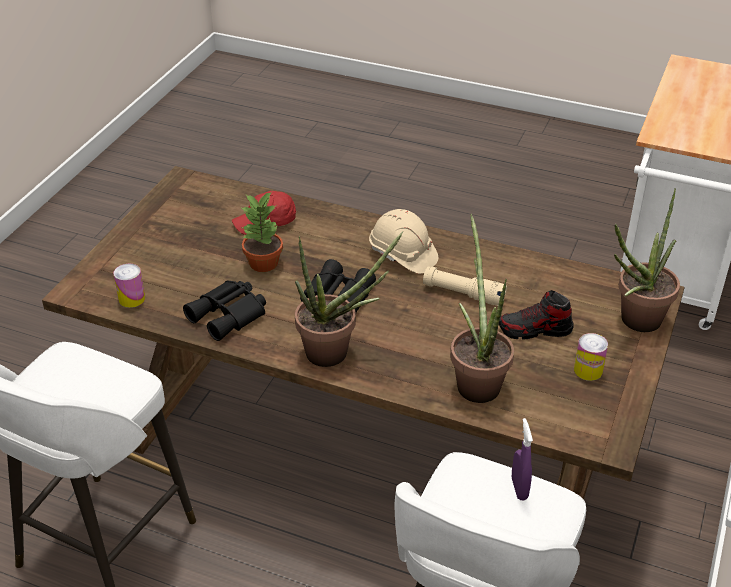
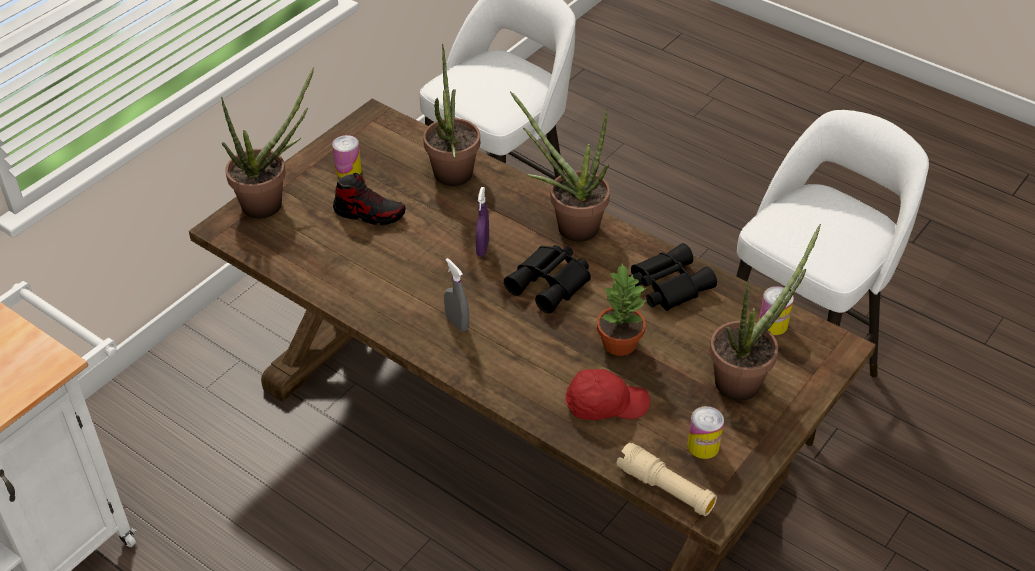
camera: 165 degrees left, 5 degrees up
(157, 256) = (745, 378): none -> potted plant
(189, 210) = (703, 446): none -> can
(402, 255) = (457, 323): beige hard hat -> grey spray bottle
(463, 294) = (416, 263): beige flashlight -> beige flashlight (665, 488)
(519, 488) = (466, 94): purple spray bottle -> purple spray bottle (482, 248)

